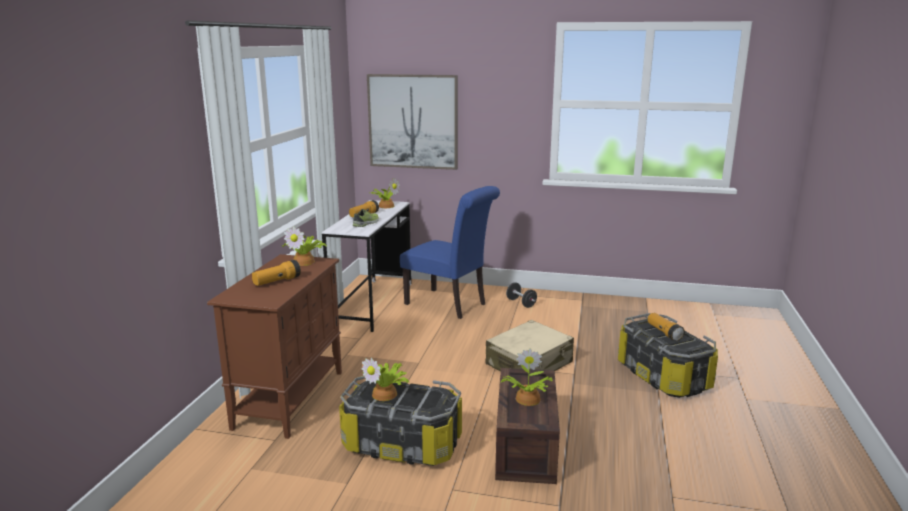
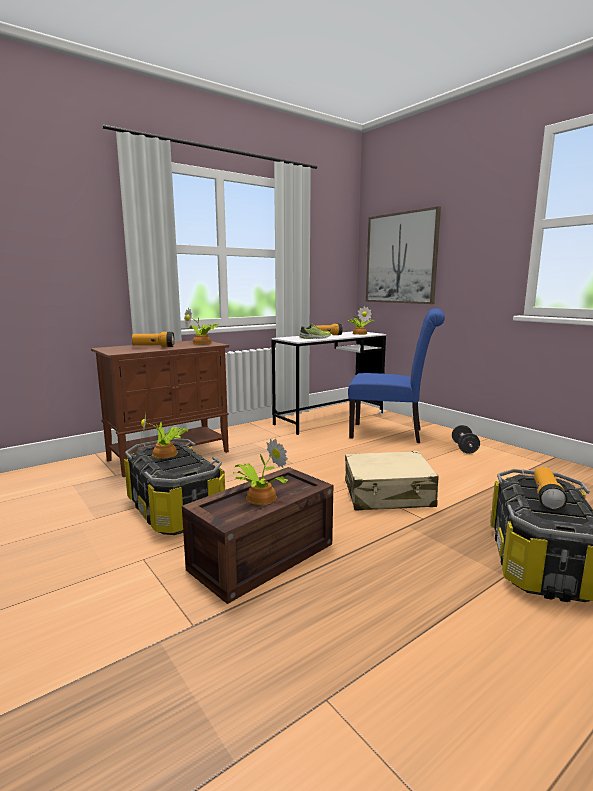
camera: 40 degrees right, 5 degrees down
(450, 305) = (391, 433): blue chair -> blue chair turned 60 degrees counterclockwise

